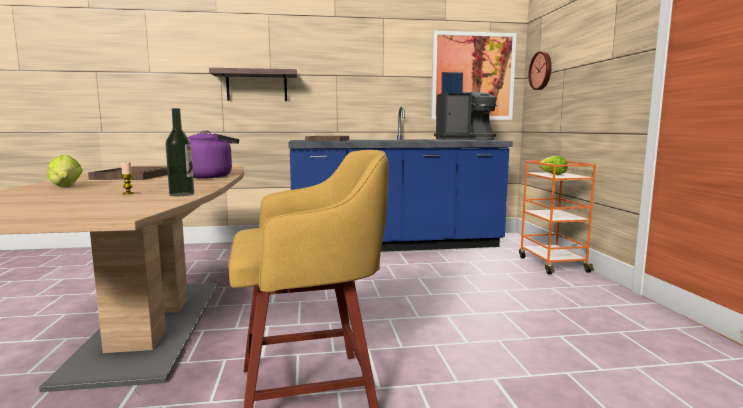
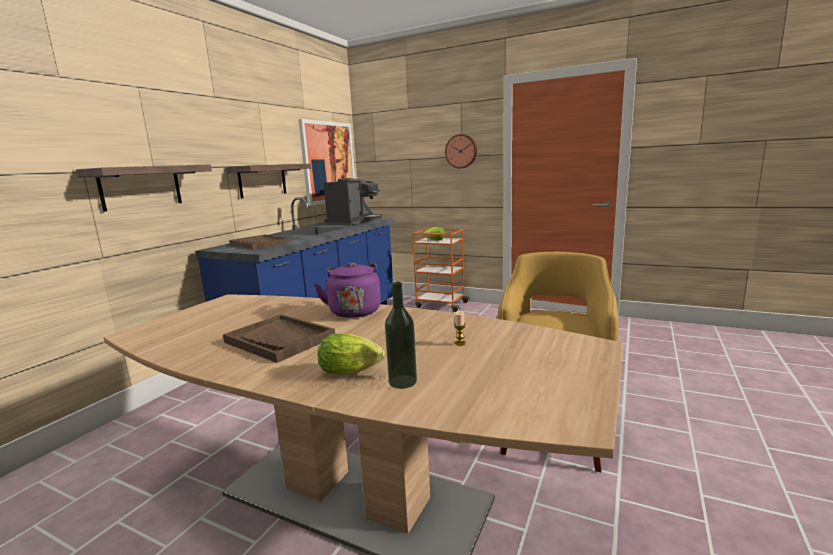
camera: 55 degrees left, 5 degrees up
(181, 194) = (491, 326): bottle -> bottle (402, 381)
(374, 89) = (262, 180): none -> shelf
(541, 71) = (382, 158): wall clock -> wall clock (461, 151)

